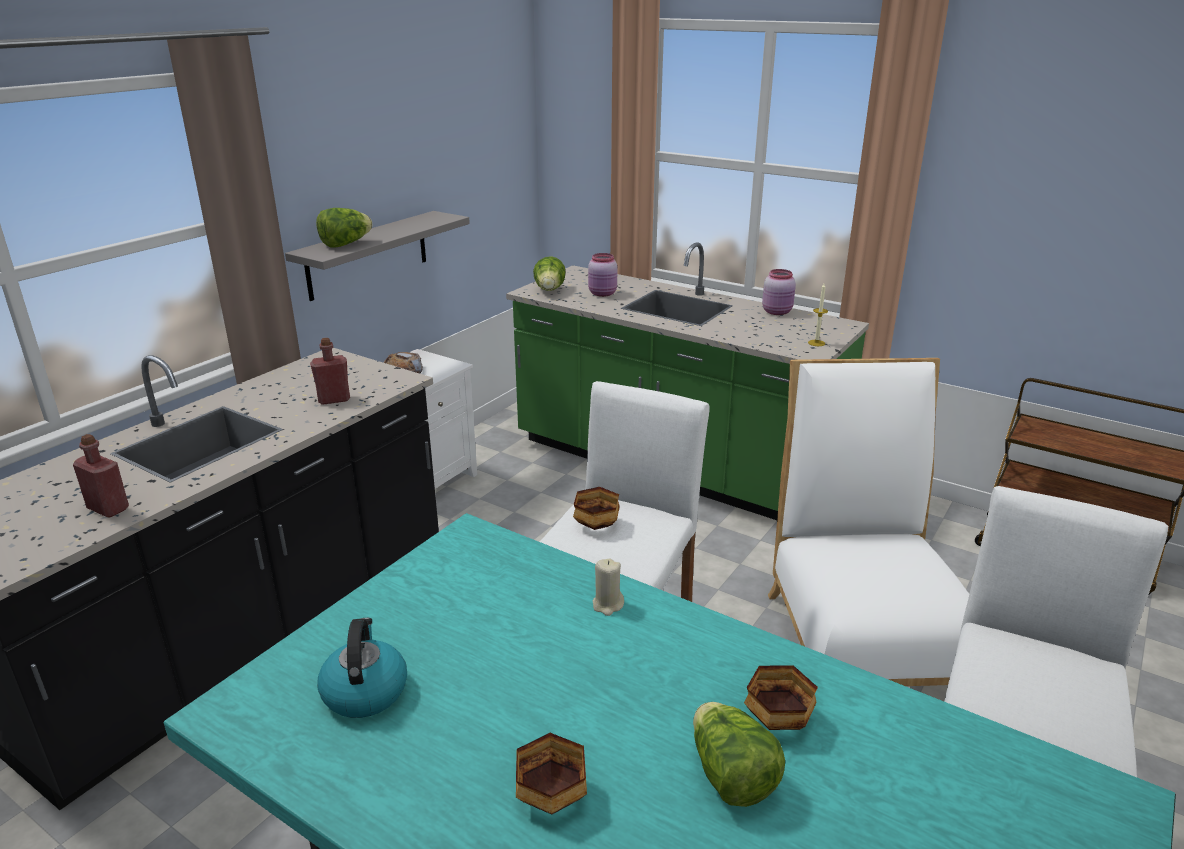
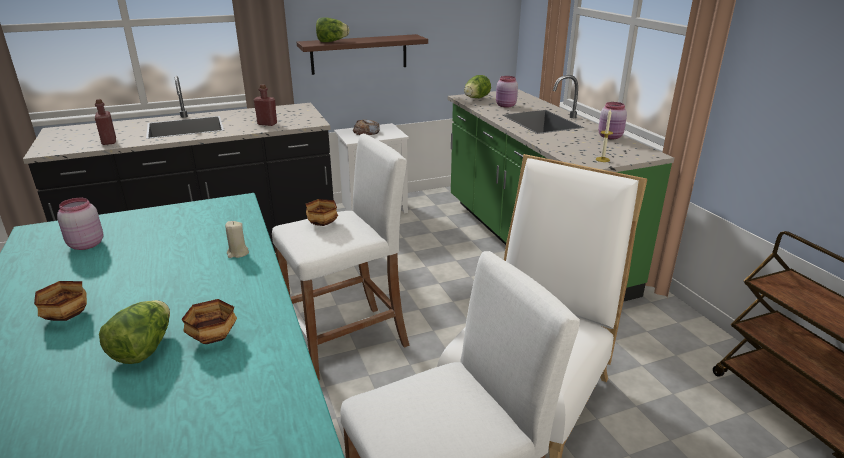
camera: 35 degrees right, 0 degrees up
(364, 691) = (85, 245): kettle -> pink jar
(368, 255) = (359, 54): grey shelf -> brown shelf

